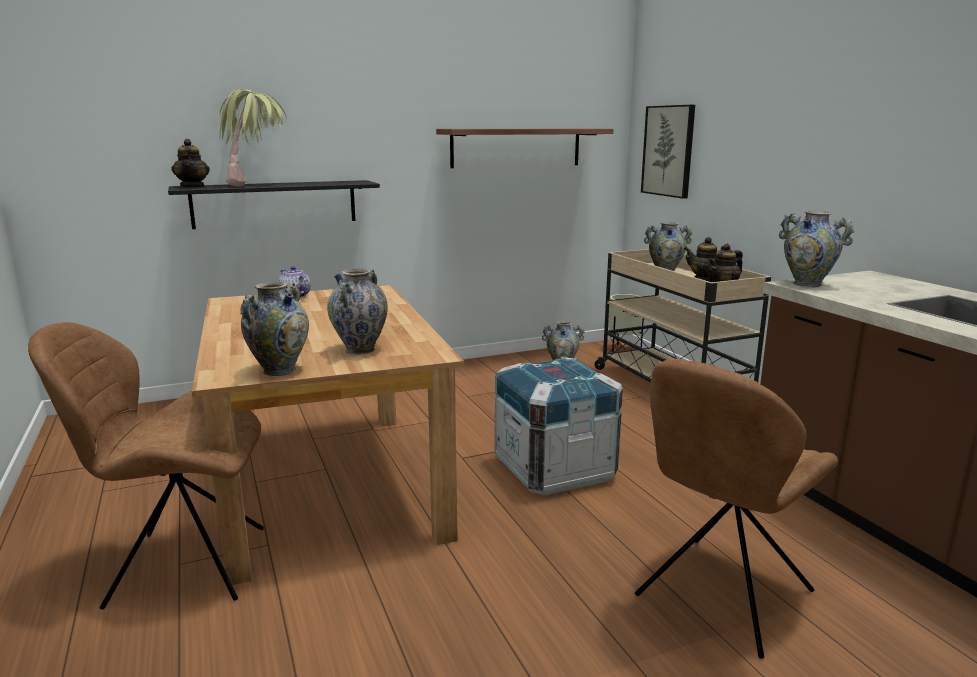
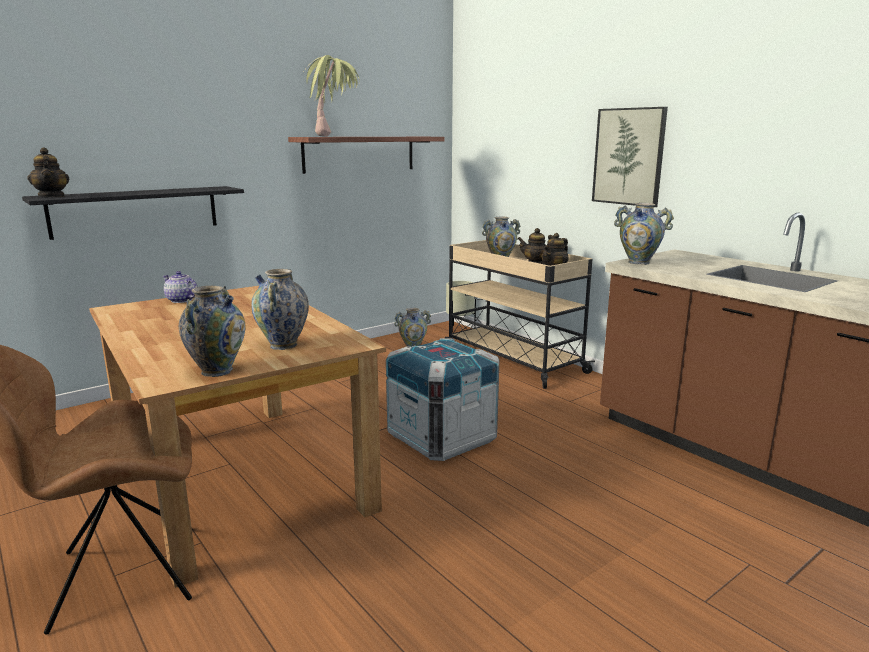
camera: 15 degrees left, 0 degrees up
(257, 185) = (119, 193): potted plant -> potted plant (334, 136)
(668, 151) = (491, 155): picture -> picture (629, 156)
(720, 596) = (614, 523): brown chair -> none

